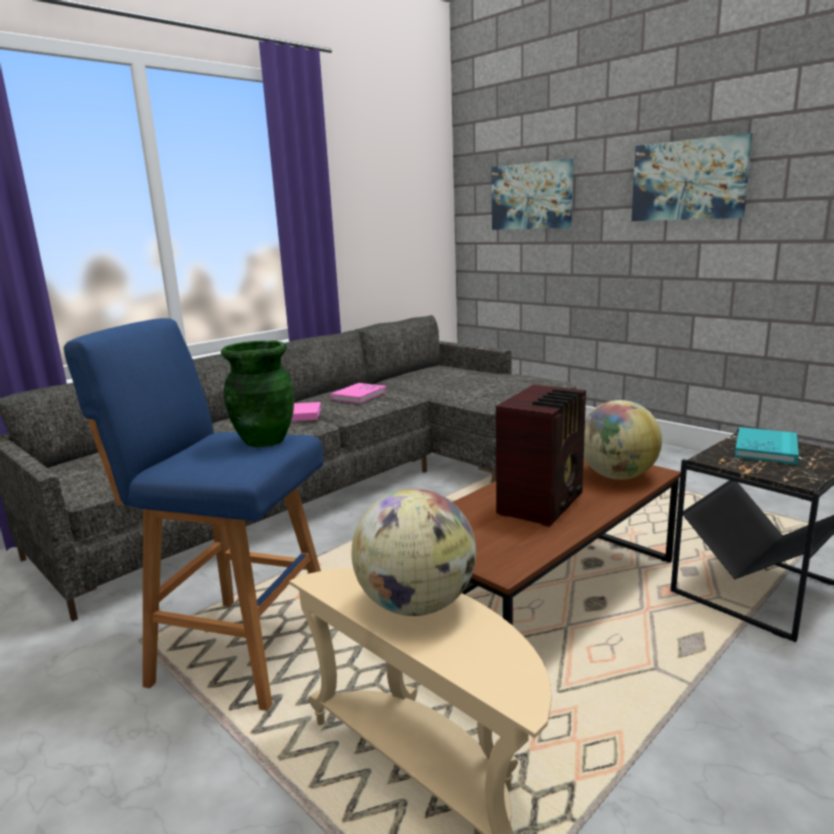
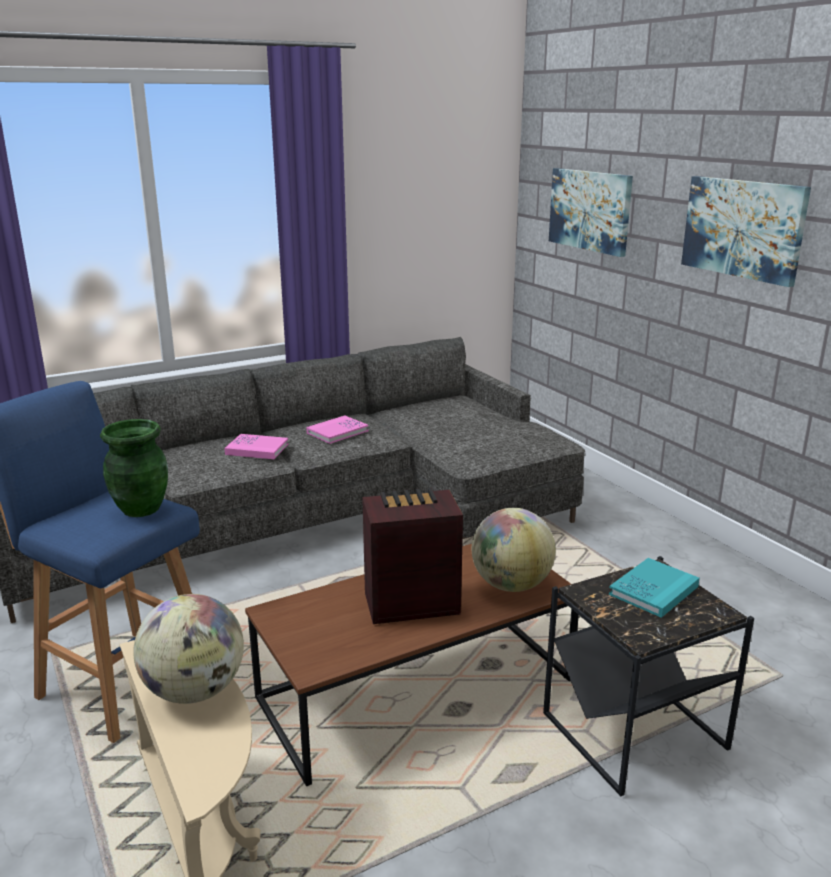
camera: 15 degrees right, 5 degrees up
(543, 503) = (409, 604): radio -> radio turned 150 degrees counterclockwise

